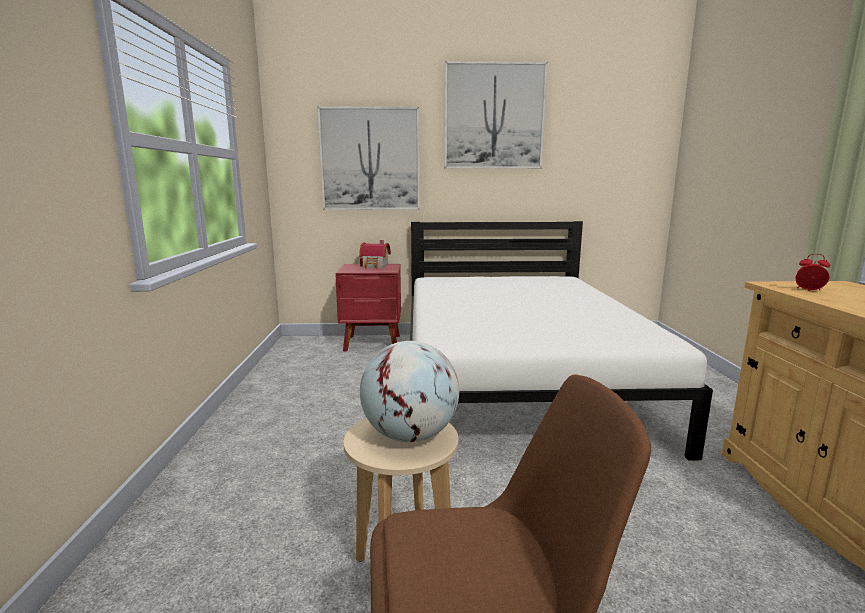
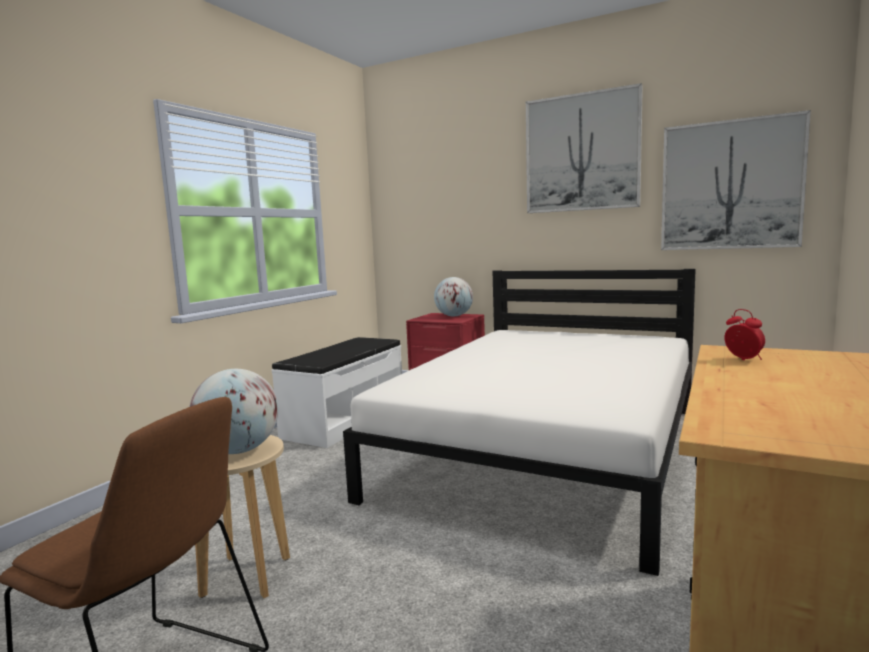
camera: 30 degrees right, 5 degrees down
(296, 383) = (345, 420): none -> white bench
(370, 159) = (456, 208): picture -> picture (730, 185)
(375, 266) = (454, 316): toy house -> globe

